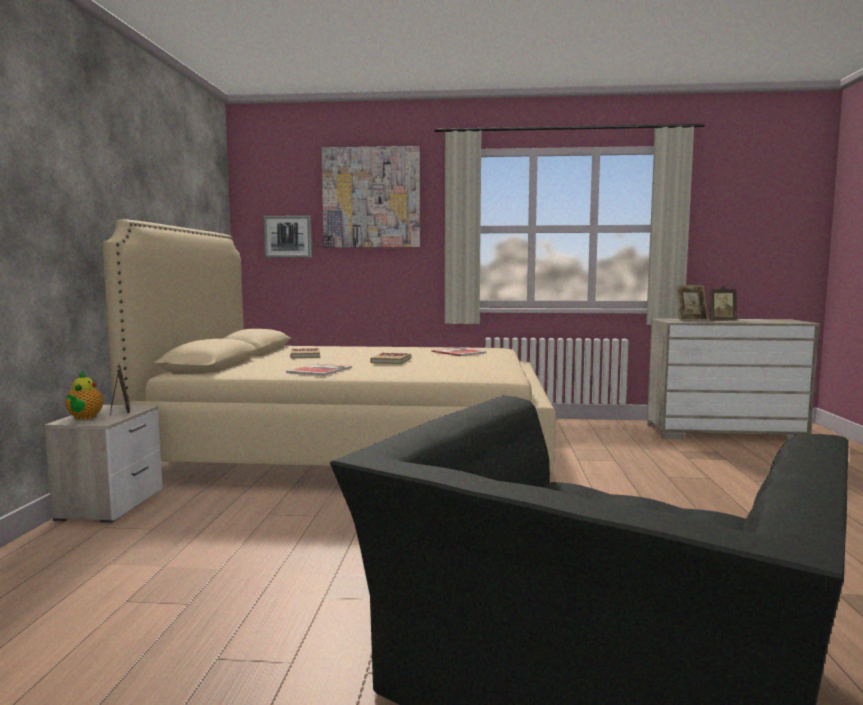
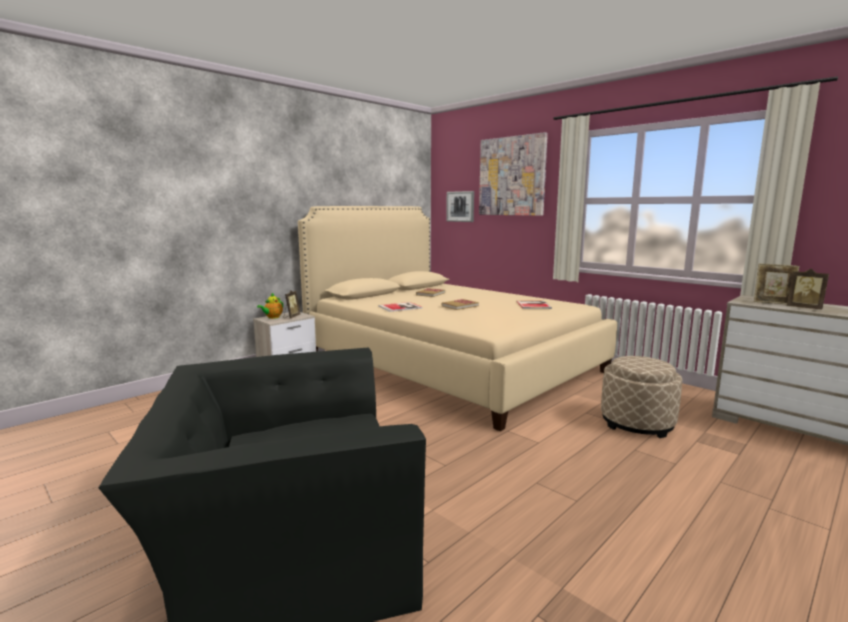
camera: 40 degrees right, 5 degrees up
(628, 457) = (637, 423): none -> beige ottoman

